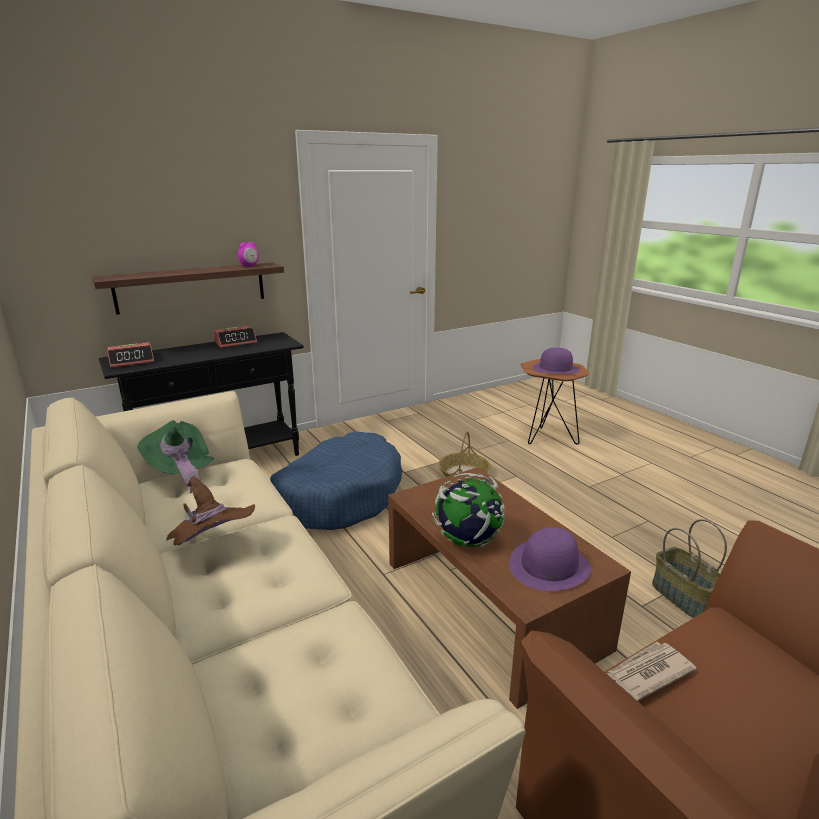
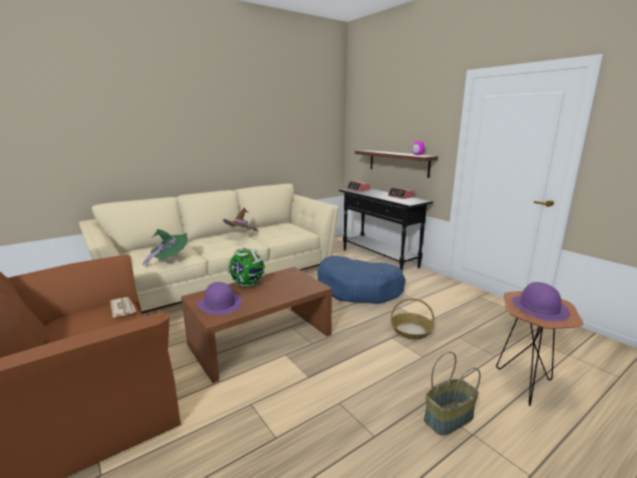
camera: 85 degrees right, 5 degrees down
(181, 473) = (295, 225): green hat -> green hat (169, 259)
(685, 598) = (257, 433): basket -> basket (449, 419)

